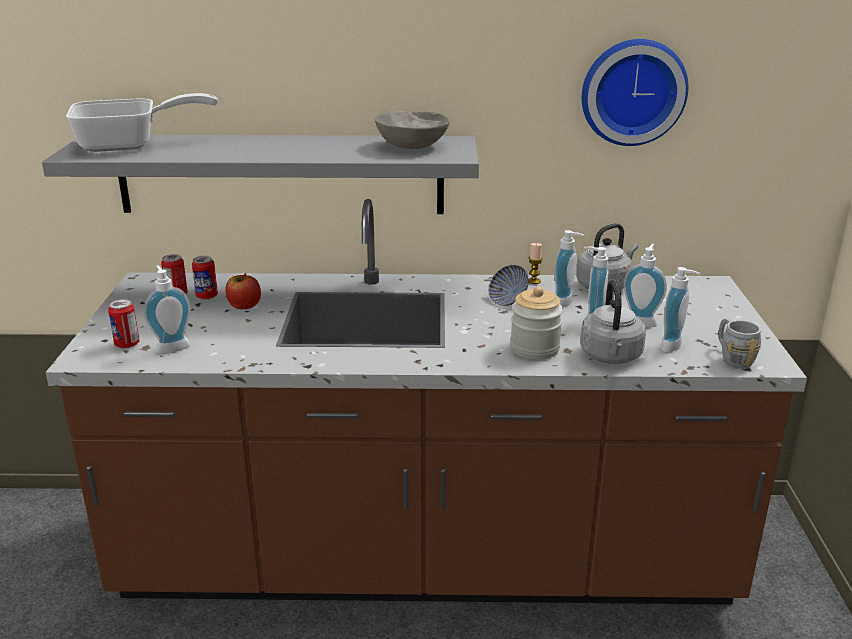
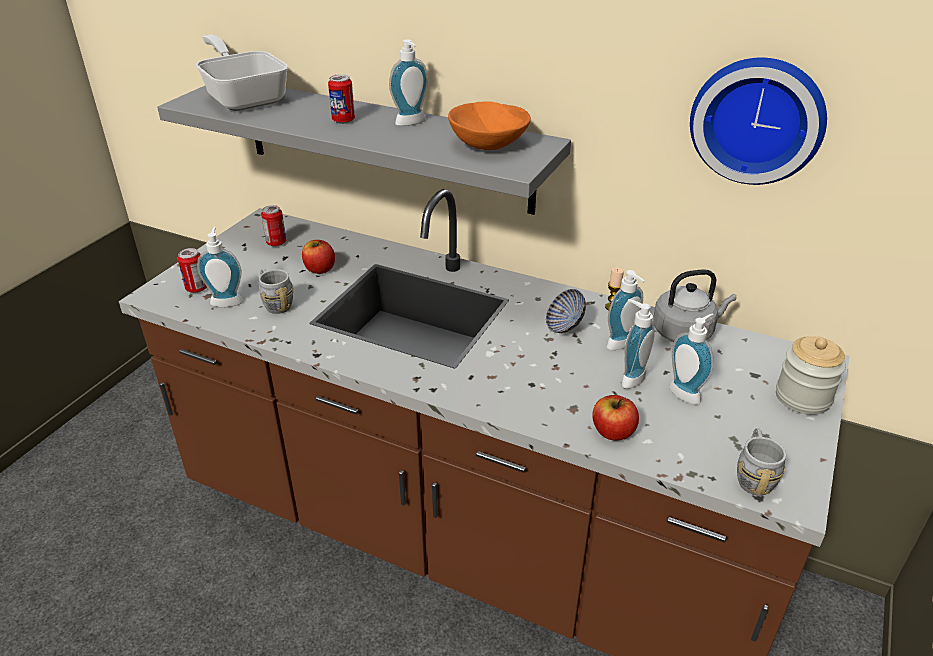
camera: 25 degrees right, 10 degrees up
(130, 144) = (244, 97): frying pan -> frying pan turned 135 degrees counterclockwise
(207, 296) = (298, 251): can -> can (343, 120)
(225, 338) = (275, 303): none -> grey mug
(411, 146) = (487, 144): grey bowl -> orange bowl
(534, 348) = (541, 396): jar -> jar (802, 397)
(611, 357) = (613, 432): grey kettle -> apple
(675, 346) = (697, 439): soap dispenser -> soap dispenser (412, 123)

